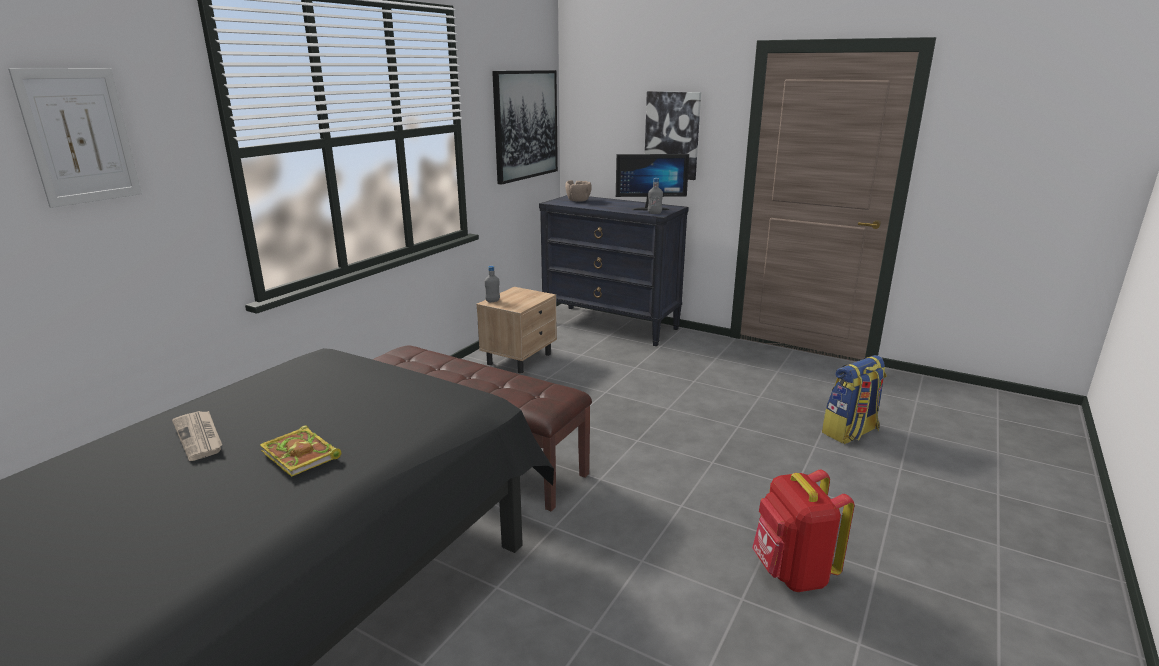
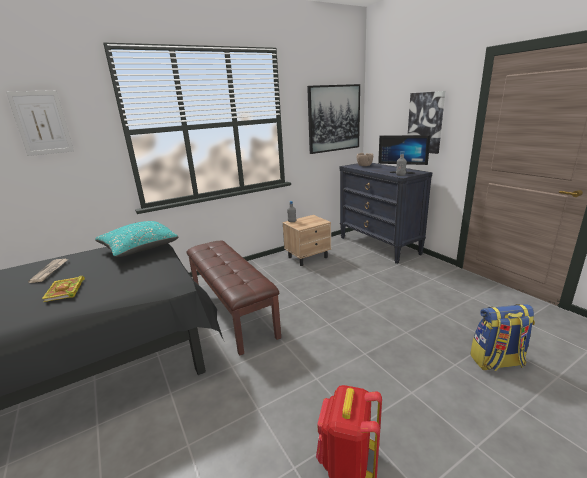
camera: 30 degrees right, 0 degrees up
(330, 373) = (139, 249): none -> turquoise pillow

